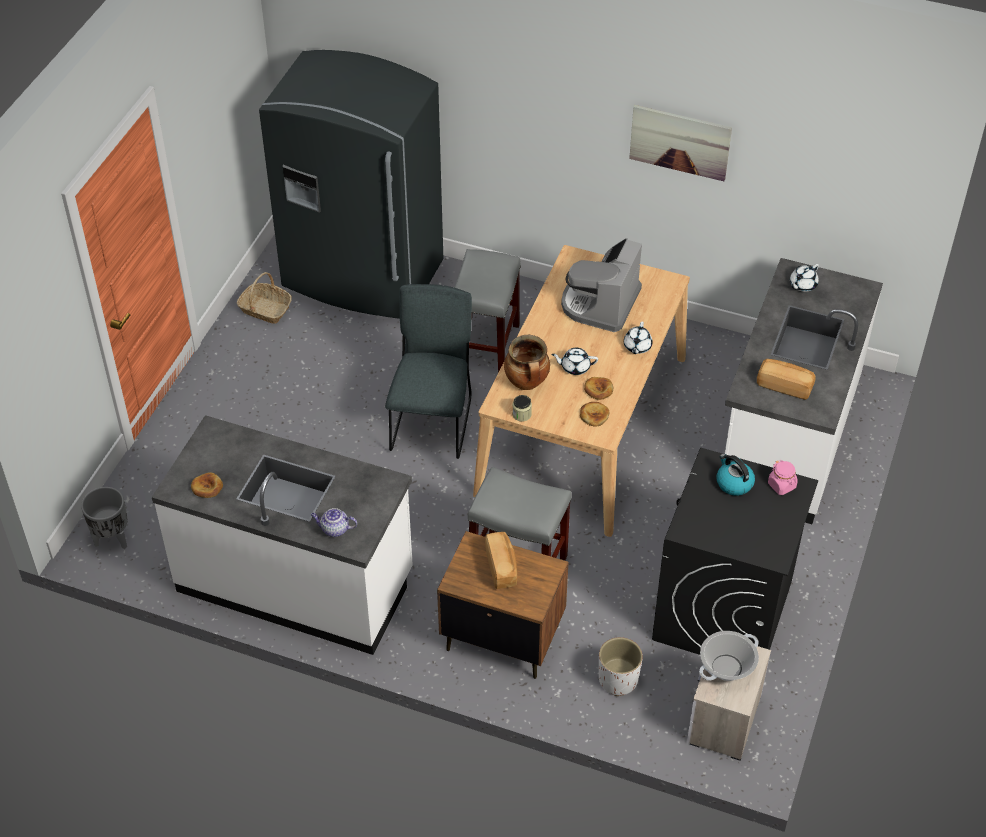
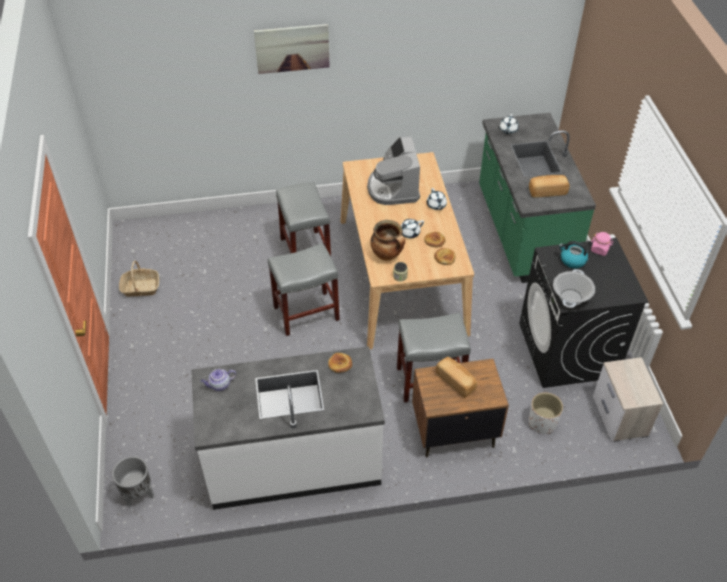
camera: 30 degrees left, 0 degrees up
(207, 487) = (232, 420): bread -> bread (340, 364)
(334, 529) = (345, 407): teapot -> teapot (219, 385)
(362, 276) = (193, 240): grey fridge -> none
(432, 421) = (306, 312): grey chair -> grey stool
(680, 142) = (402, 63): picture -> picture (292, 48)
(726, 667) = (626, 380): cooking pot -> cooking pot (570, 297)
(787, 437) = (522, 232): white counter -> green counter

